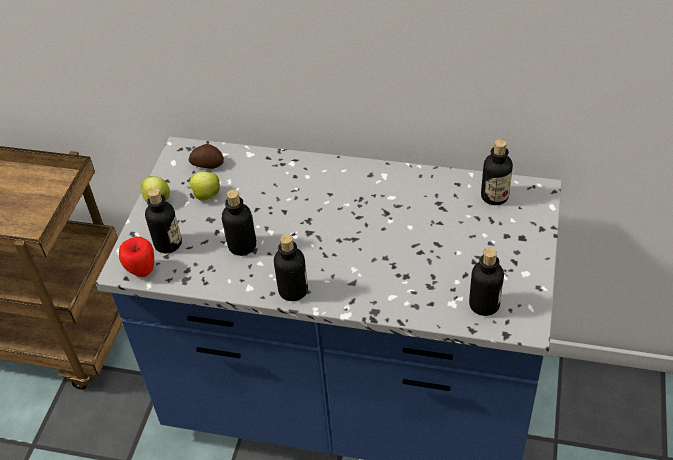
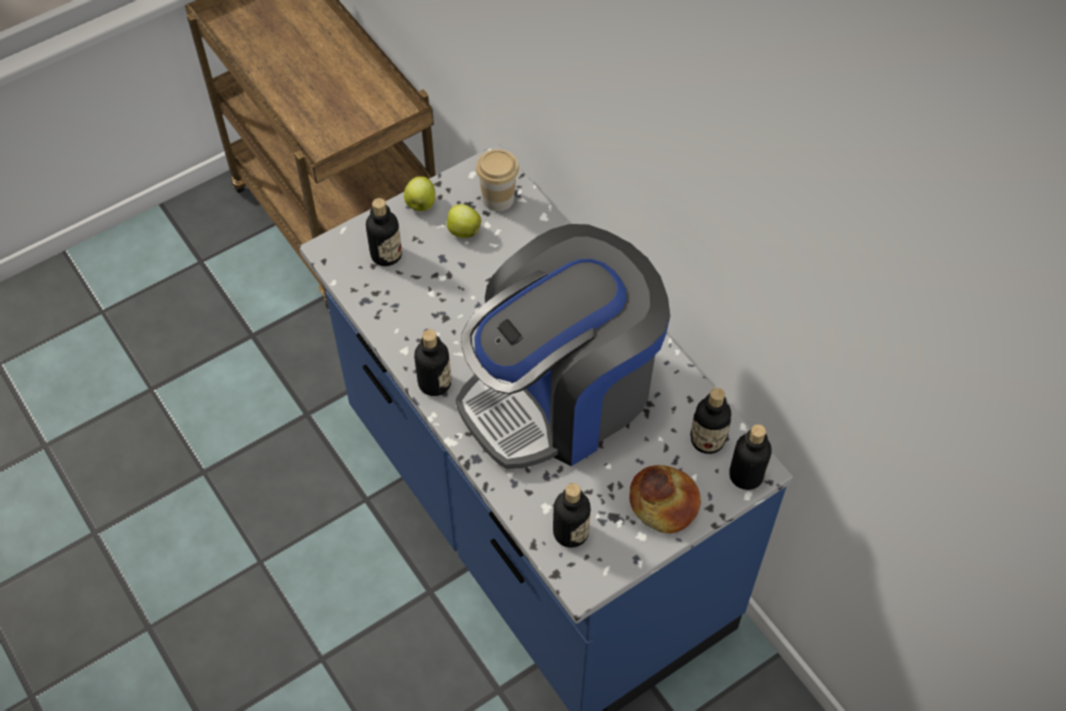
camera: 40 degrees right, 10 degrees up
(142, 272) = (341, 265): apple -> none
(207, 164) = (498, 199): potato -> cup
(242, 246) = (440, 306): bottle -> bottle (746, 475)
(381, 236) = (561, 394): none -> coffee machine
(514, 246) = (664, 502): none -> bread

